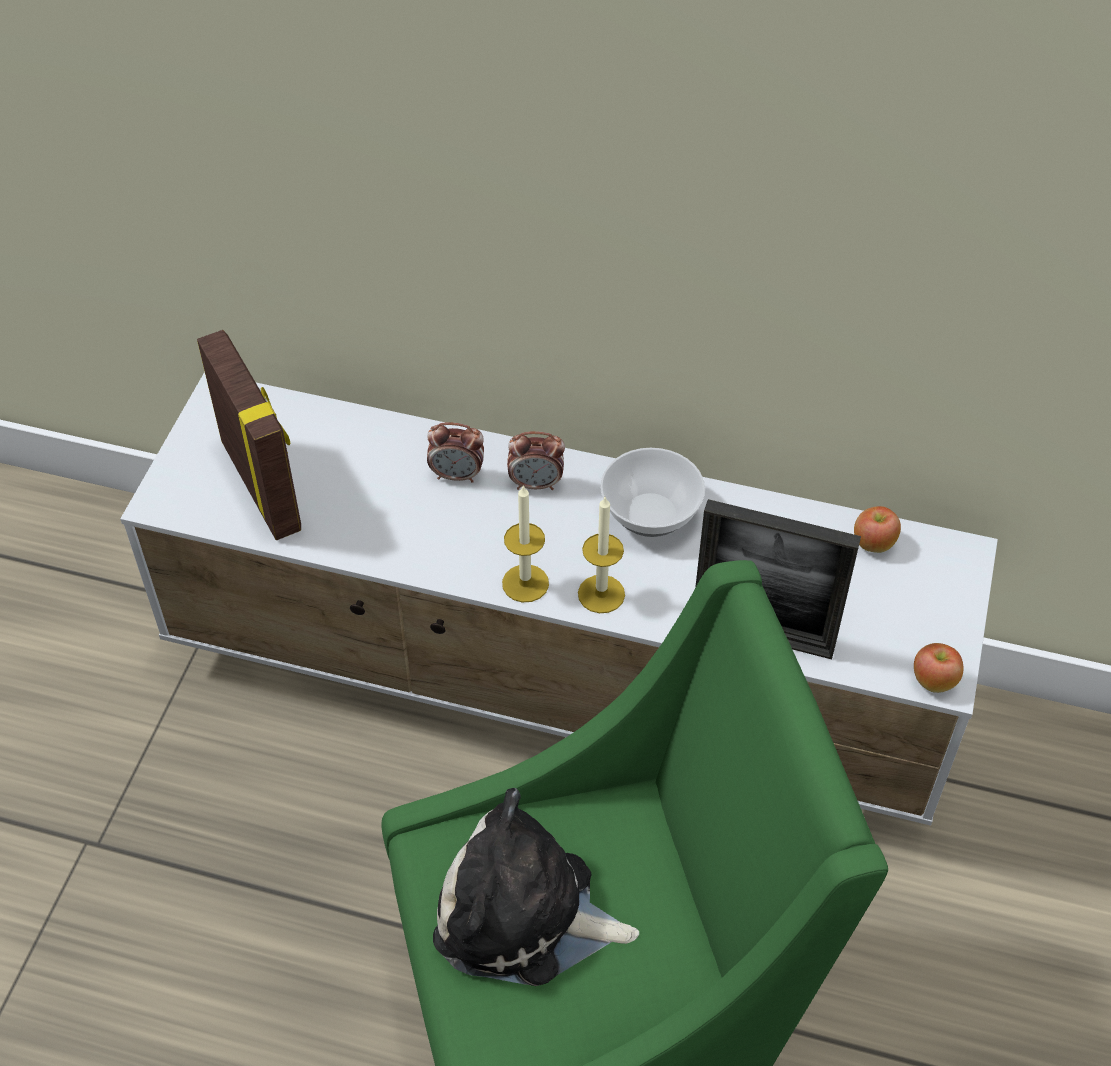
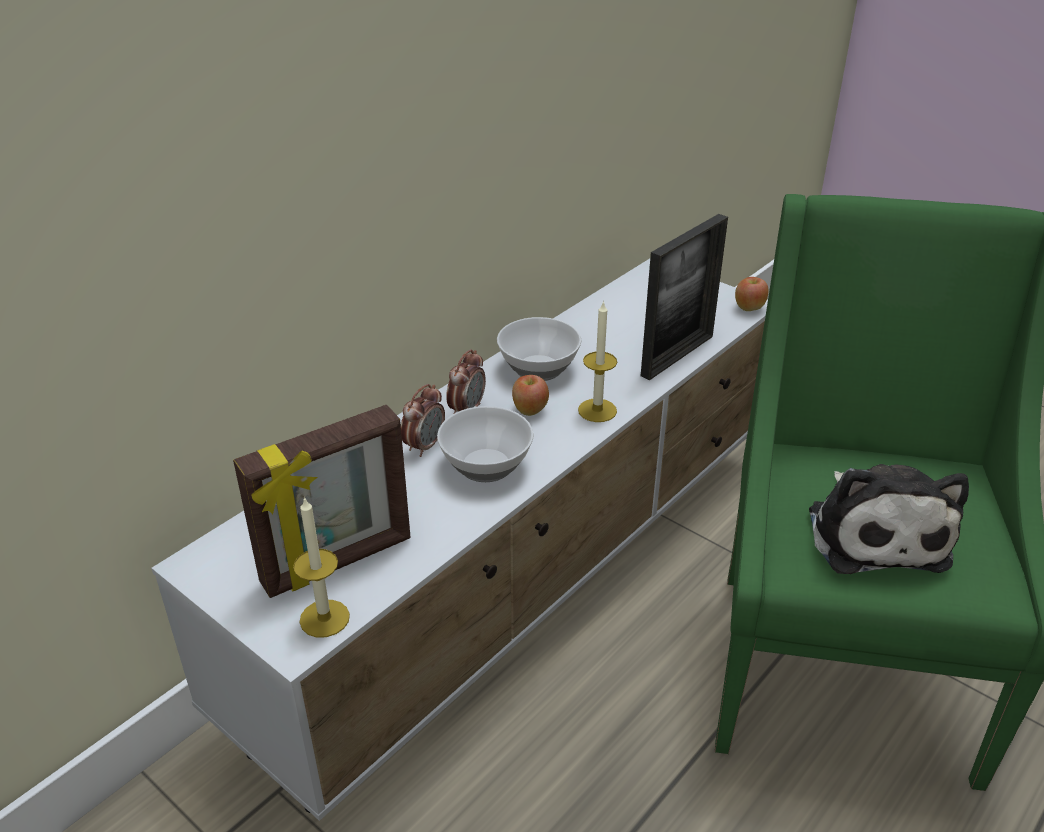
camera: 65 degrees left, 15 degrees down
(263, 485) = (338, 562): picture frame -> picture frame turned 150 degrees clockwise
(454, 536) = (487, 465): none -> bowl
(524, 915) = (875, 533): plush toy -> plush toy turned 45 degrees counterclockwise
(525, 583) = (562, 442): candle -> candle (324, 618)
(873, 543) = (627, 295): apple -> apple (529, 410)

